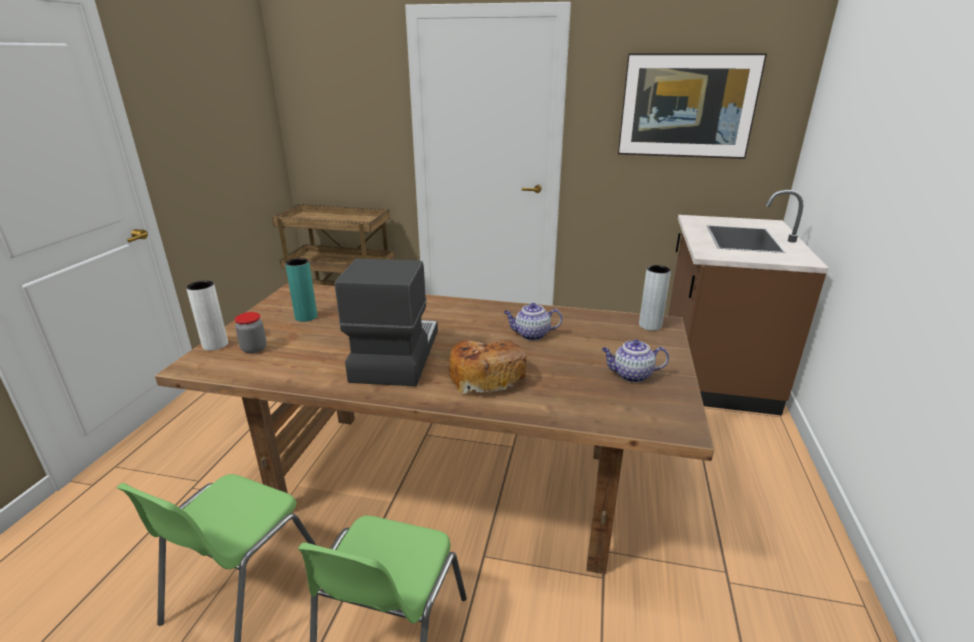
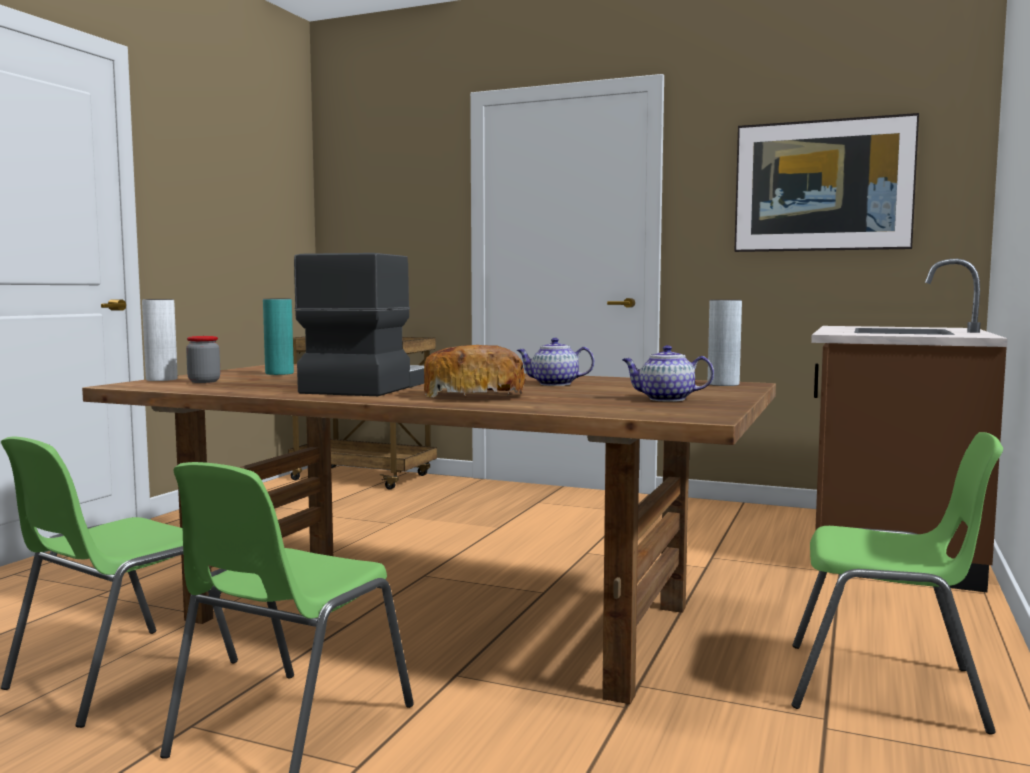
camera: 10 degrees right, 20 degrees down
(752, 532) = (887, 688): none -> green chair

